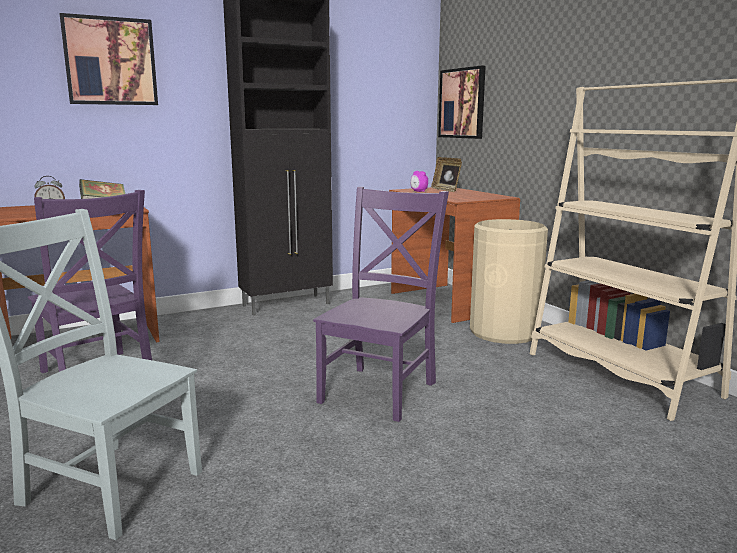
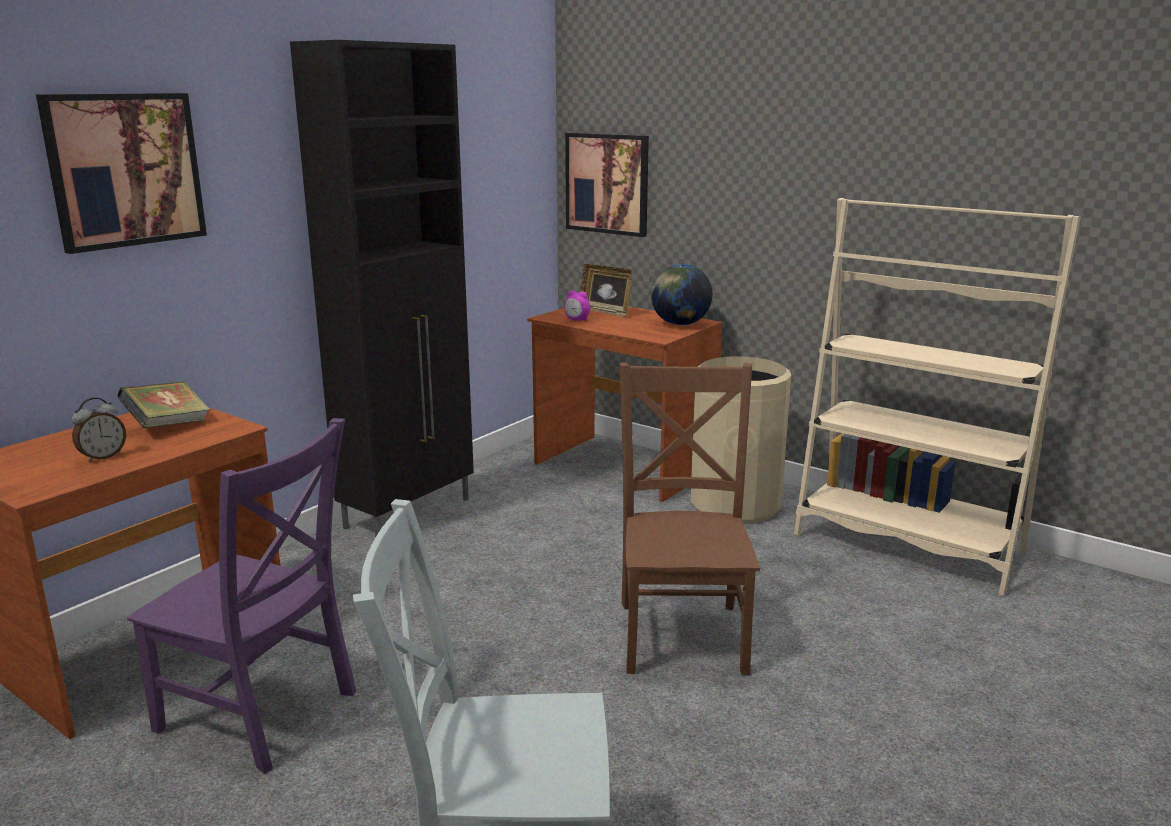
camera: 25 degrees left, 5 degrees up
(380, 390) = (683, 632): purple chair -> brown chair
(485, 196) = (680, 324): none -> globe

